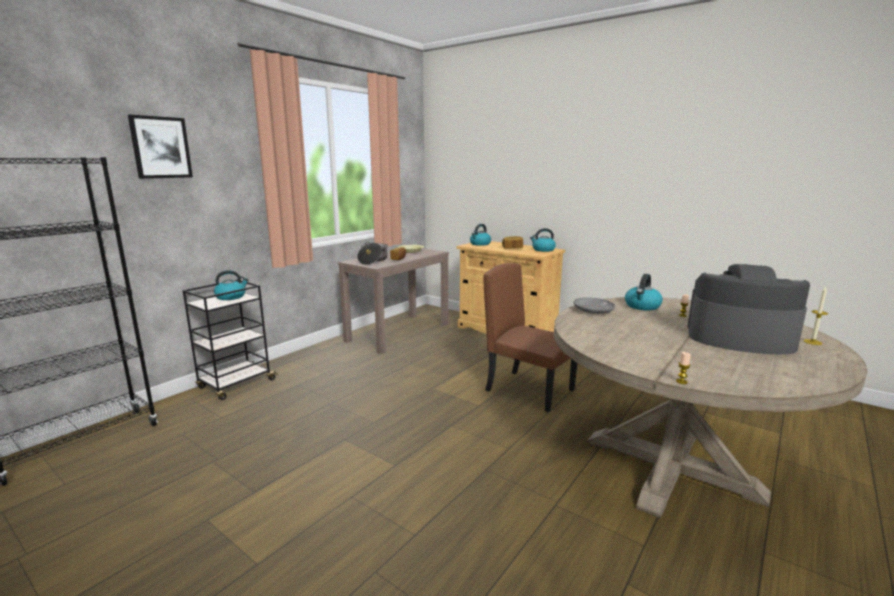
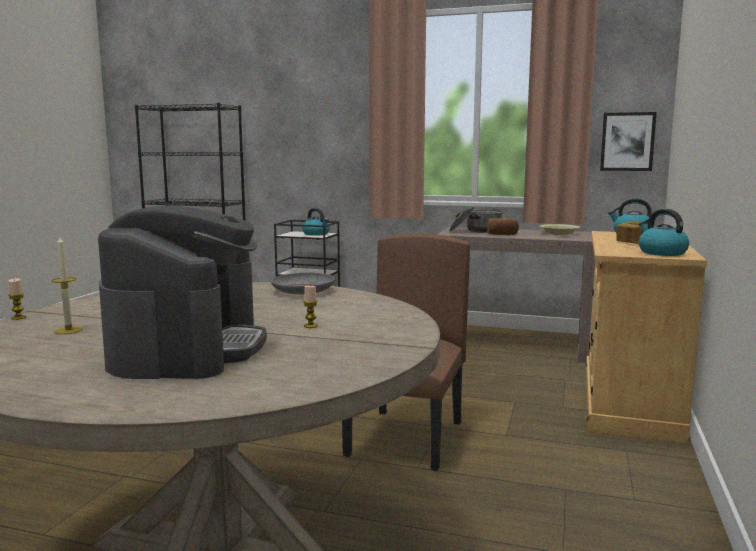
camera: 70 degrees right, 5 degrees down
(161, 147) = (293, 96): picture -> picture (627, 141)
(642, 306) = (350, 309): kettle -> none
(812, 342) = (174, 395): candle -> candle (68, 330)

